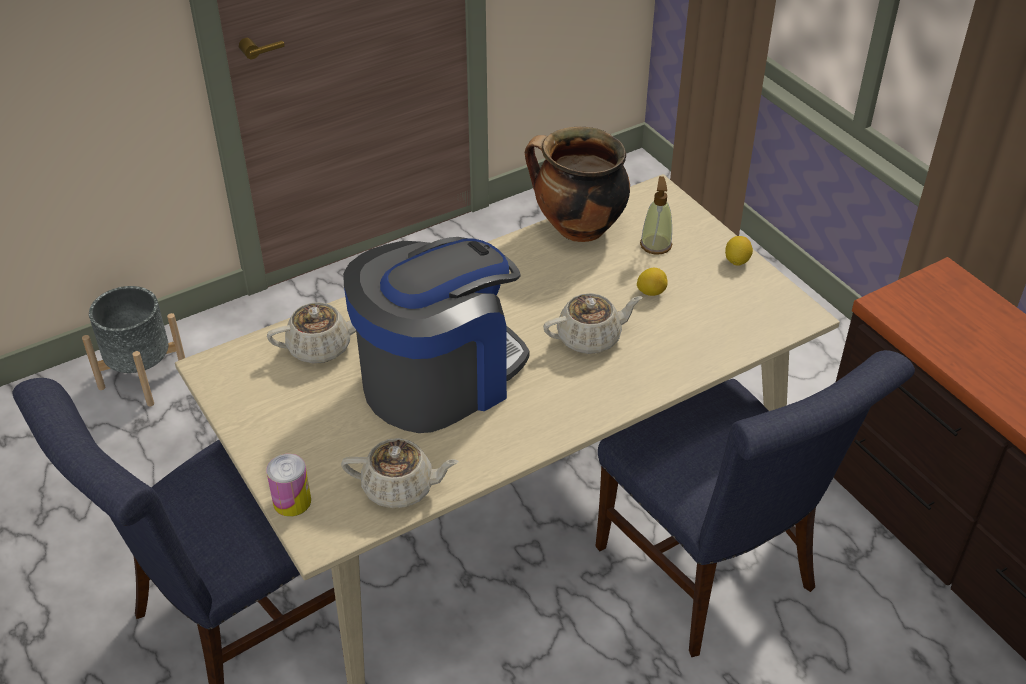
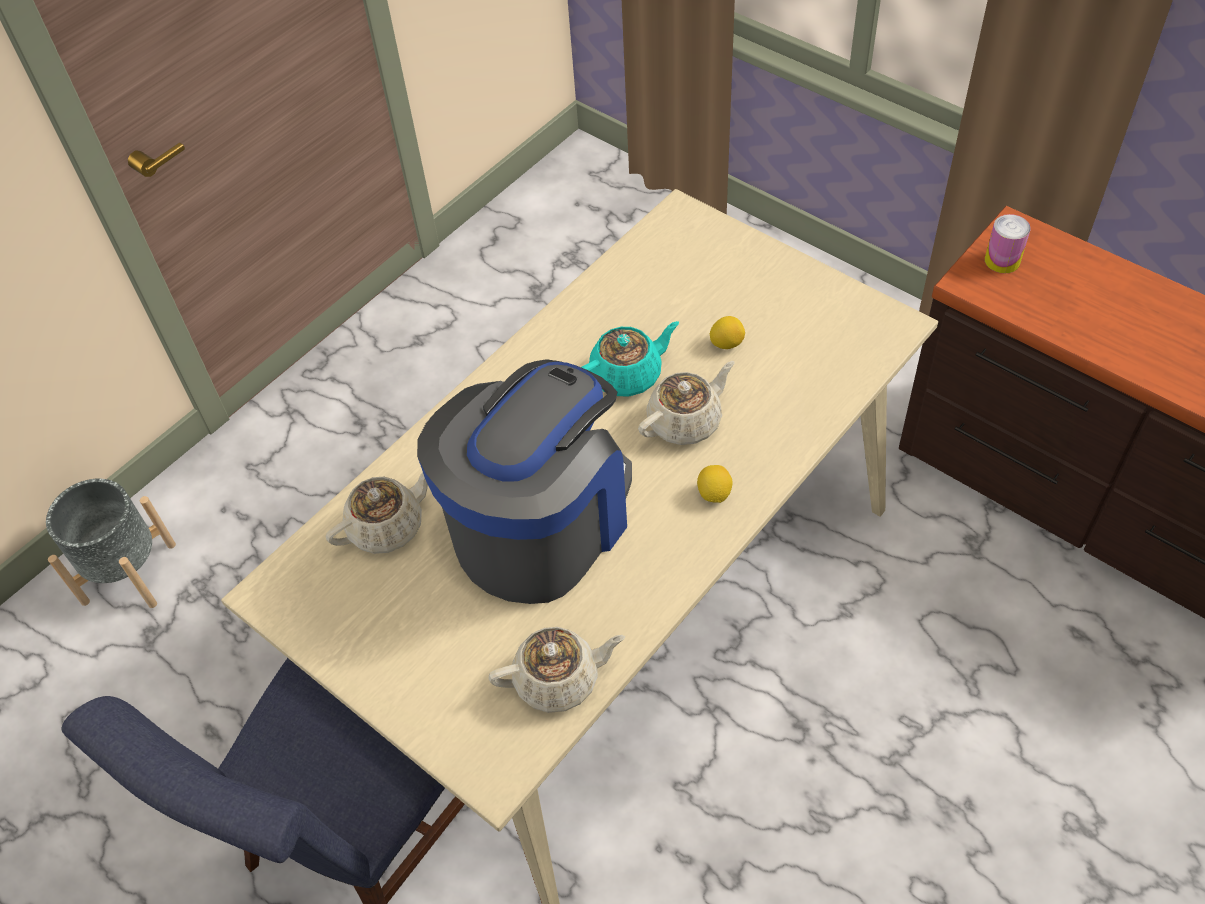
camera: 15 degrees left, 10 degrees up
(292, 501) = (443, 738): can -> can (1002, 260)
(559, 294) = (627, 375): none -> turquoise teapot
(577, 229) = (611, 286): cooking pot -> none
(655, 245) = (706, 282): soap dispenser -> none
(714, 575) = (848, 610): blue chair -> none
(737, 261) = (801, 277): lemon -> lemon (714, 493)

